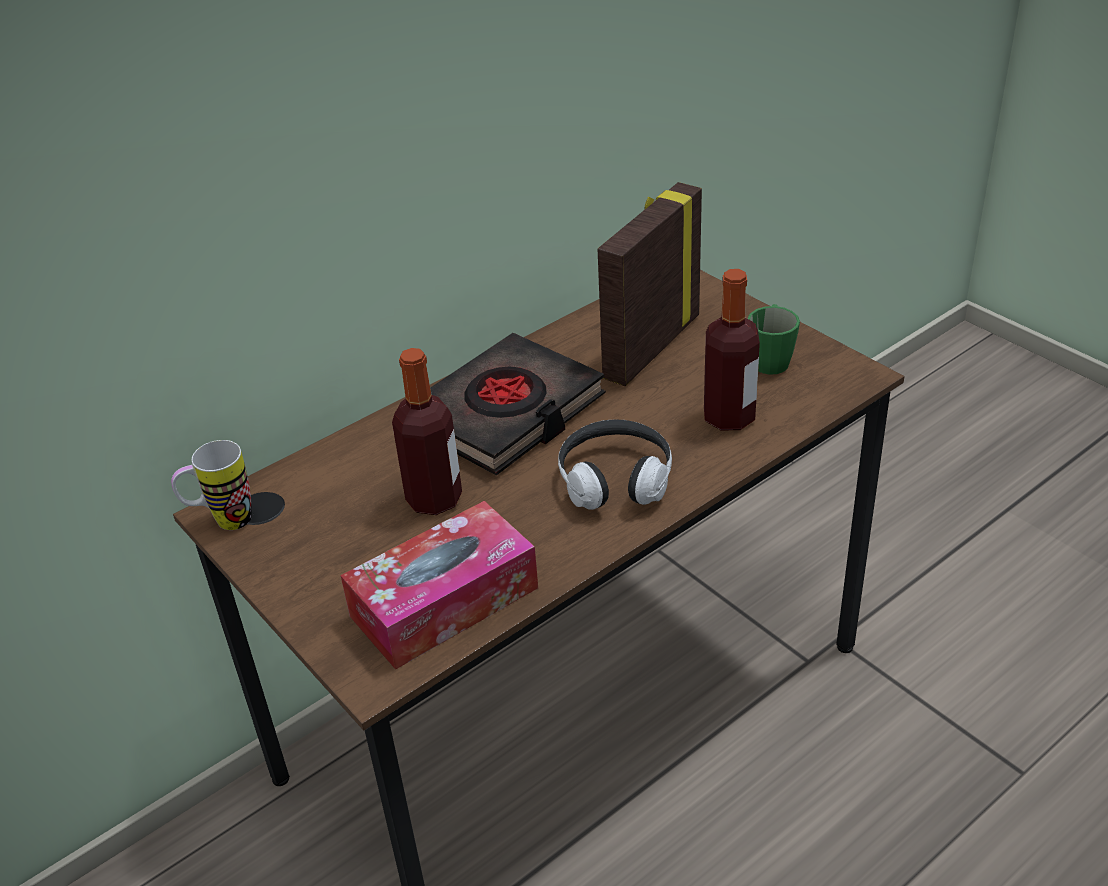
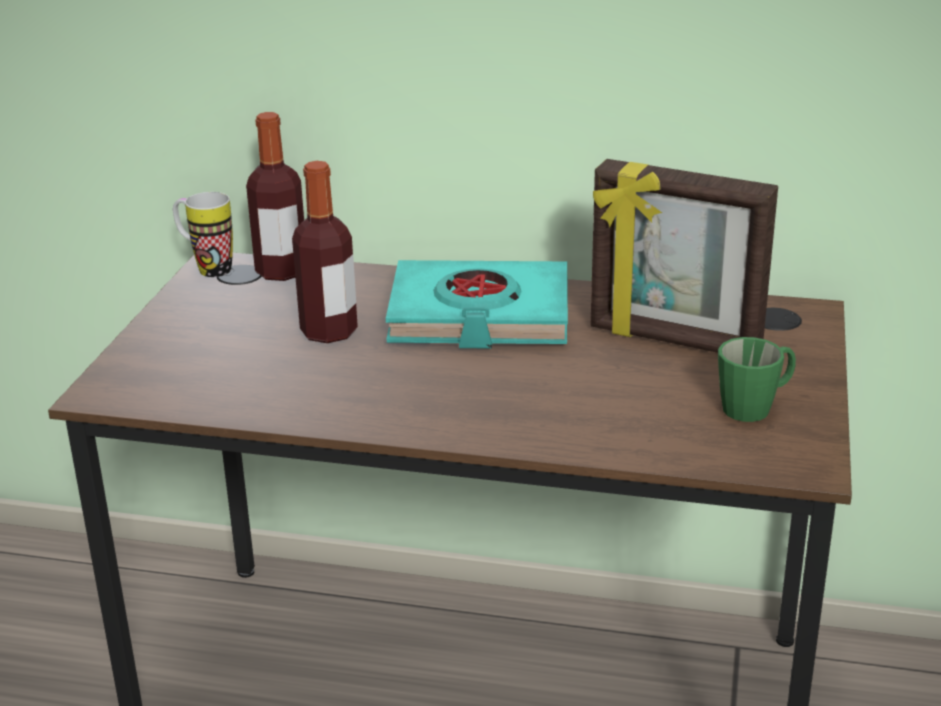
camera: 50 degrees right, 10 degrees down
(444, 602) = (211, 386): tissue box -> none
(506, 413) = (479, 316): black book -> turquoise book
(615, 480) = (454, 398): headphones -> none
(649, 347) = (673, 340): picture frame -> picture frame turned 150 degrees counterclockwise
(729, 417) = (625, 419): bottle -> bottle (281, 272)

